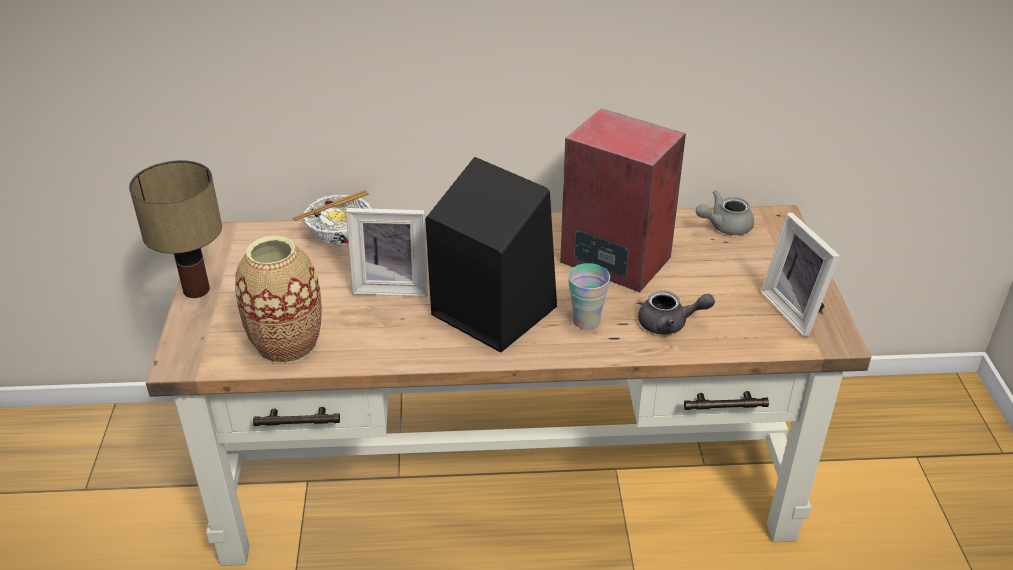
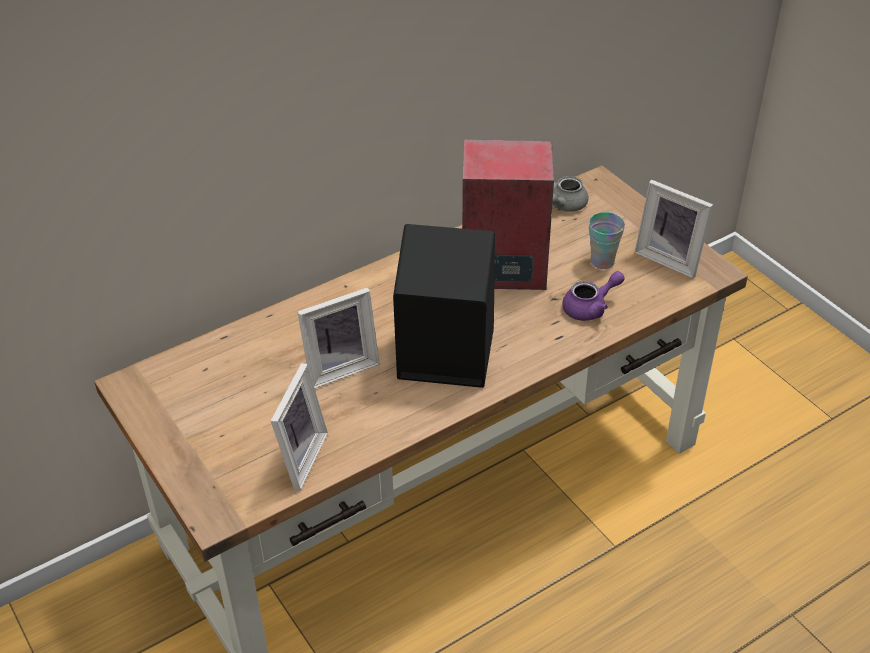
camera: 30 degrees left, 5 degrees up
(195, 290) = (161, 446): table lamp -> none
(287, 343) = (297, 458): vase -> picture frame
(340, 235) = (247, 338): bowl -> none
(586, 321) = (526, 331): cup -> cup (602, 261)
(670, 324) = (590, 308): grey teapot -> purple teapot

